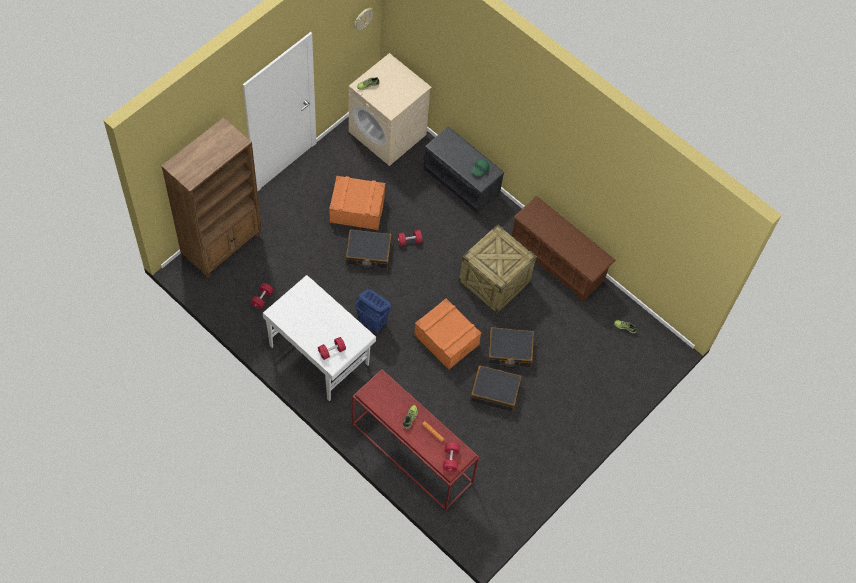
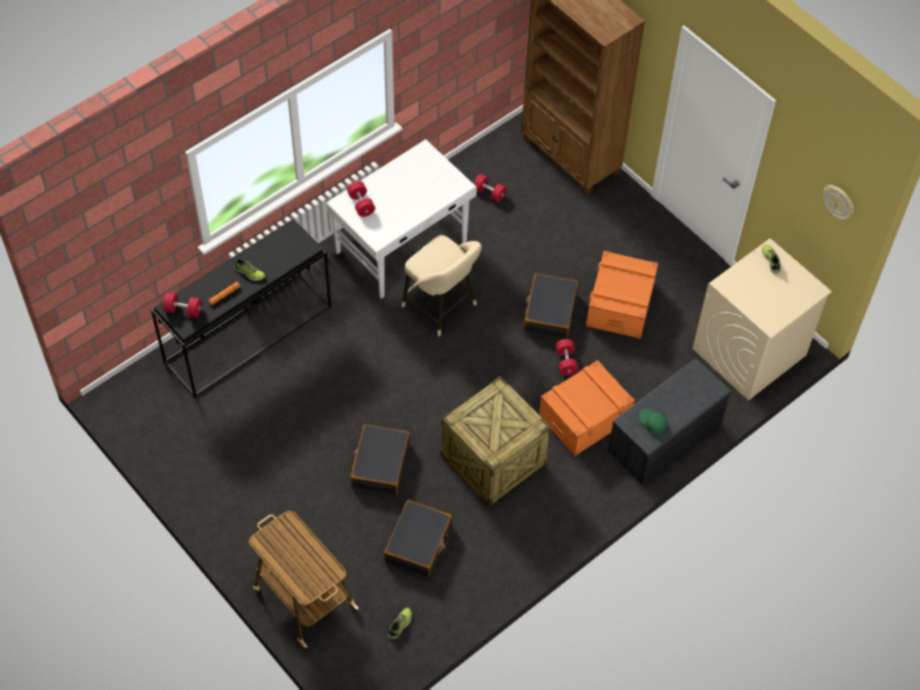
camera: 100 degrees right, 5 degrees down
(372, 322) = (442, 308): blue laundry basket -> beige stool
(411, 453) = (248, 333): red console table -> black console table
(446, 339) = (407, 389): orange storage box -> orange storage box (584, 417)
(495, 391) = (321, 439): black suitcase -> black suitcase (418, 543)
(558, 261) = (520, 548): brown shoe rack -> none
(617, 387) = (303, 597): none -> cart

